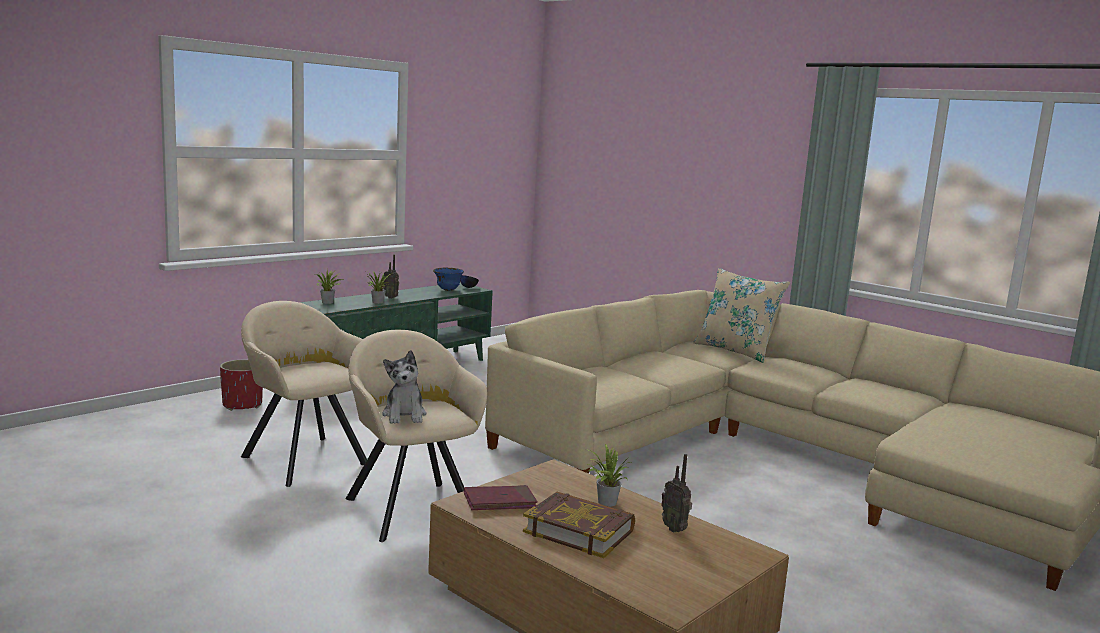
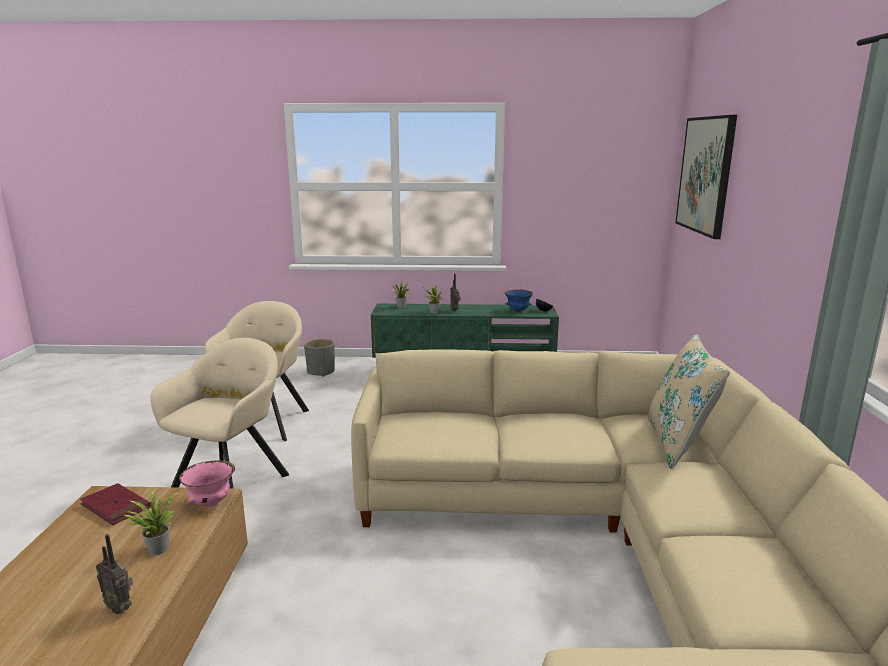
camera: 50 degrees right, 5 degrees up
(242, 405) = (321, 372): red planter -> grey planter
(404, 415) = (197, 409): plush toy -> none
(561, 472) = (211, 503): none -> pink bowl
(579, 531) = (77, 562): book -> none
(598, 146) = (706, 175): none -> picture
(675, 529) = (120, 607): radio -> radio turned 75 degrees counterclockwise

